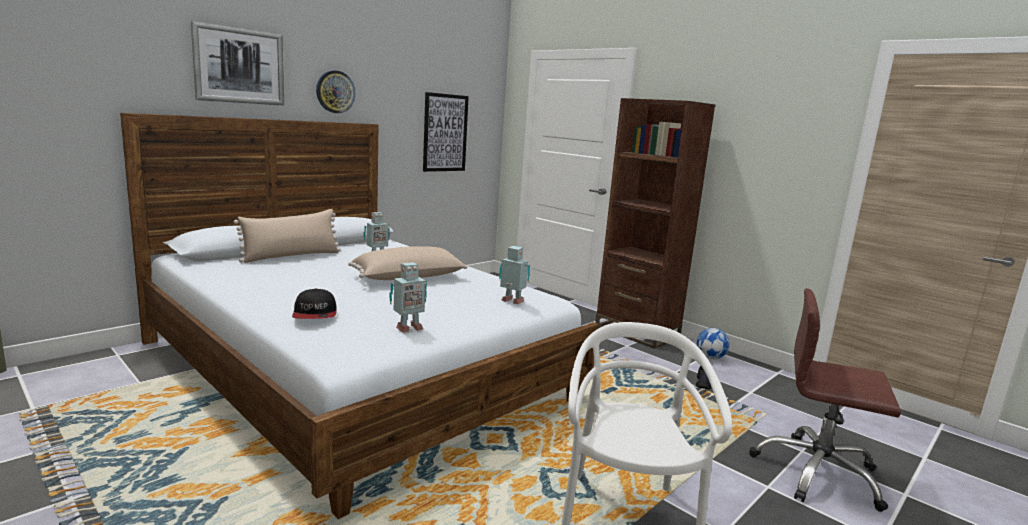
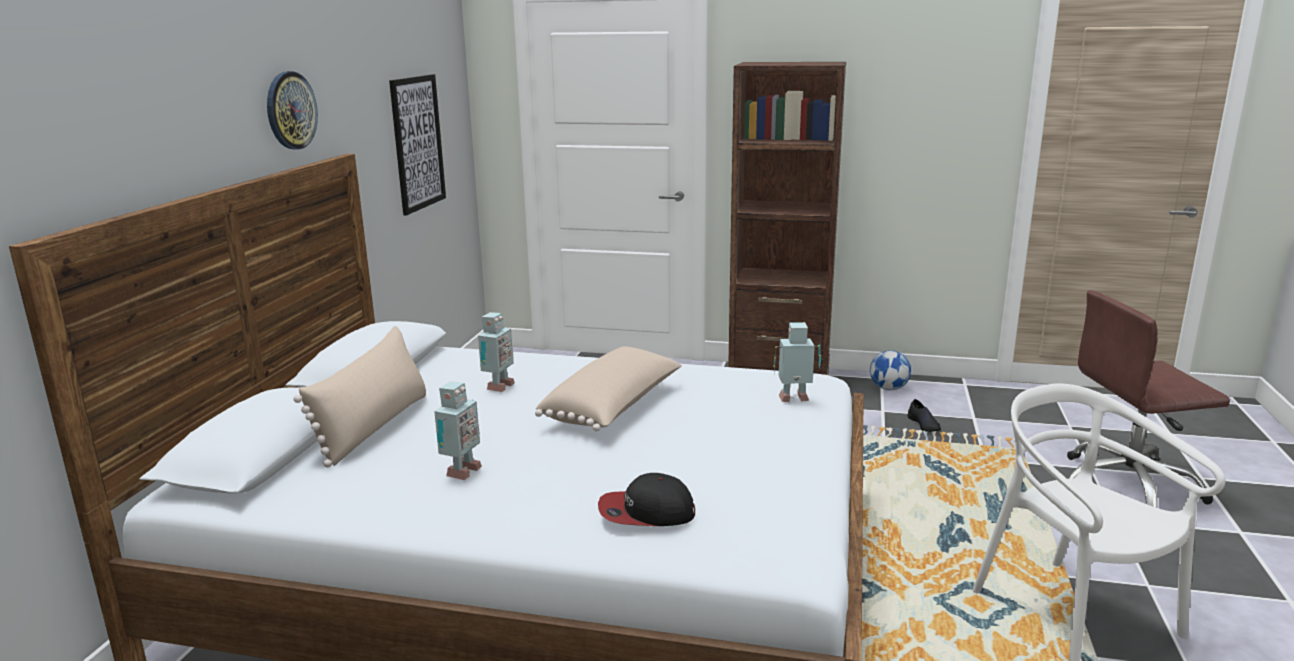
camera: 30 degrees left, 5 degrees up
(239, 66) = (163, 97): picture -> none
(315, 314) = (646, 512): cap -> cap turned 135 degrees clockwise
(407, 328) = (778, 486): toy robot -> toy robot (460, 472)

